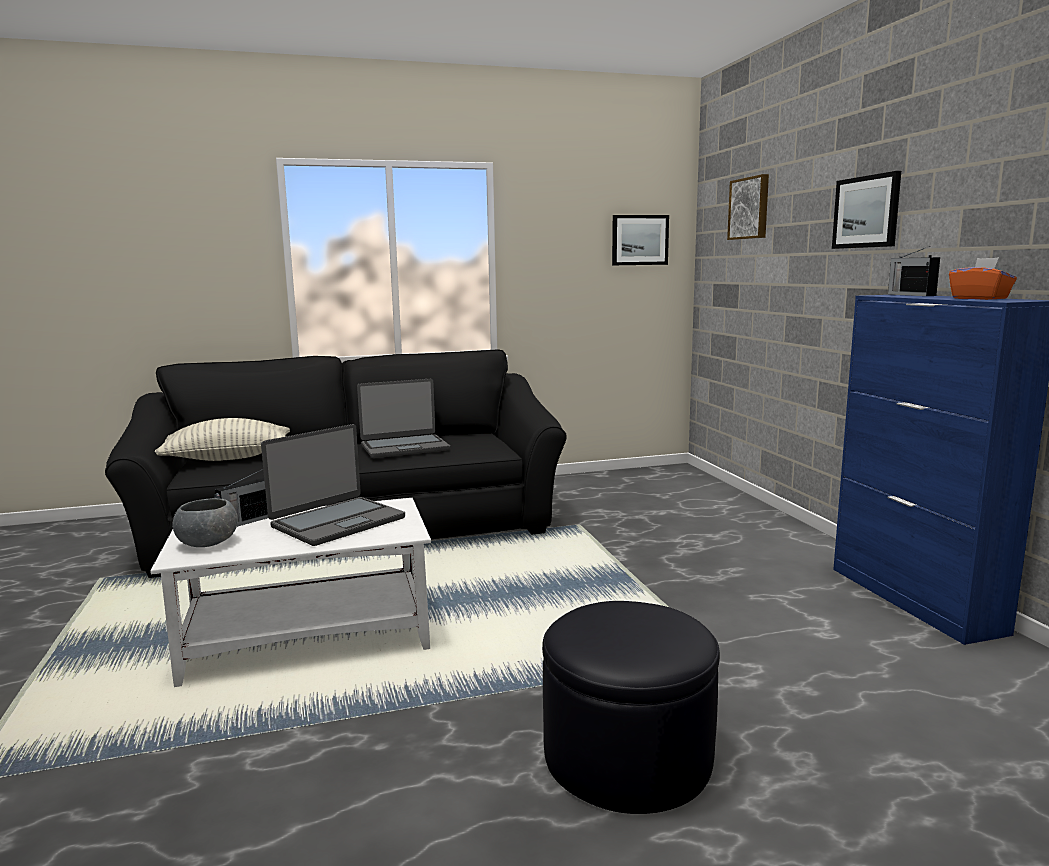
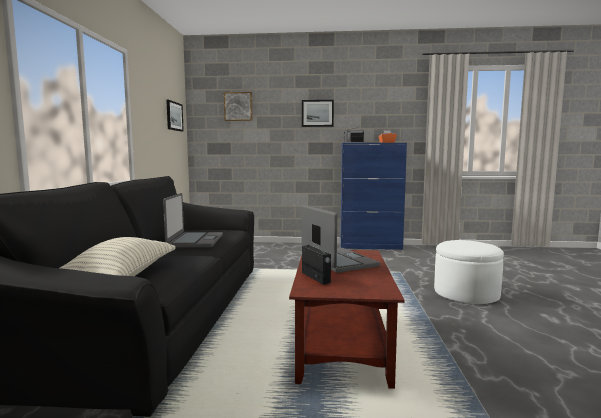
camera: 70 degrees left, 5 degrees down
(208, 543) = (357, 286): grey bowl -> none
(310, 636) = (341, 341): white coffee table -> brown coffee table
(627, 756) = (466, 293): black ottoman -> white ottoman

